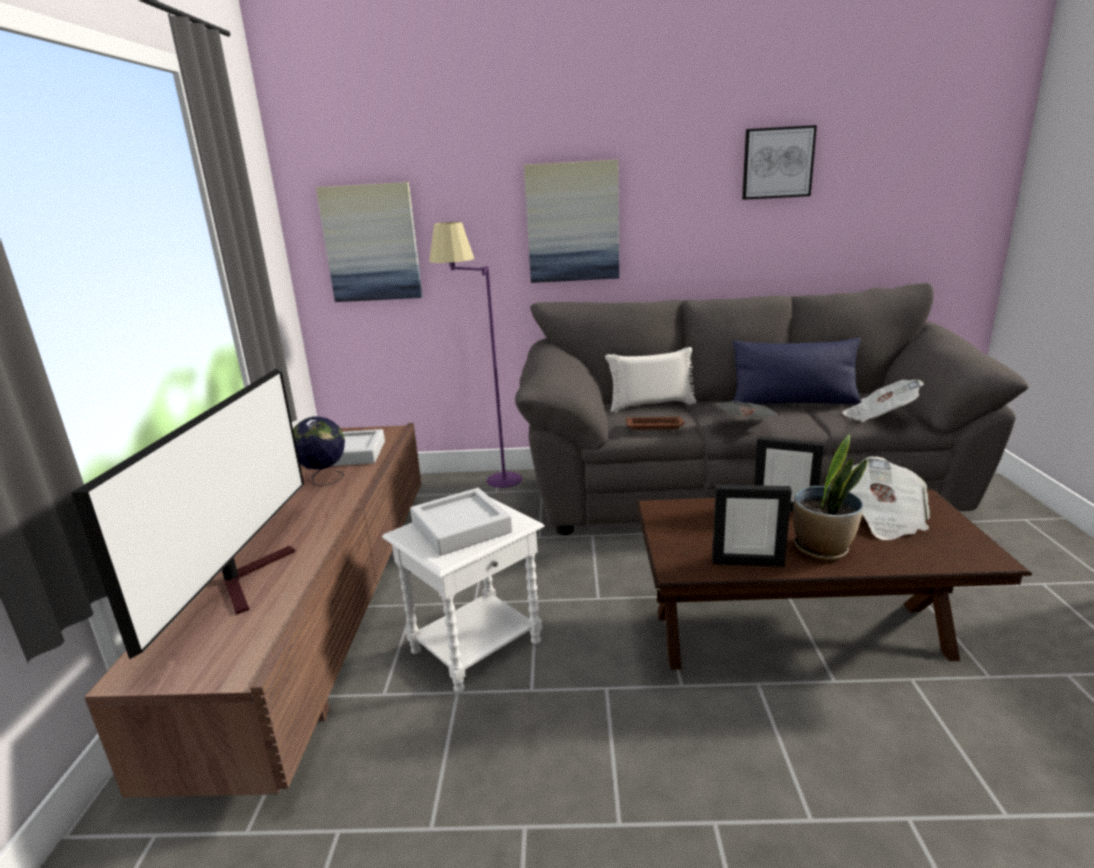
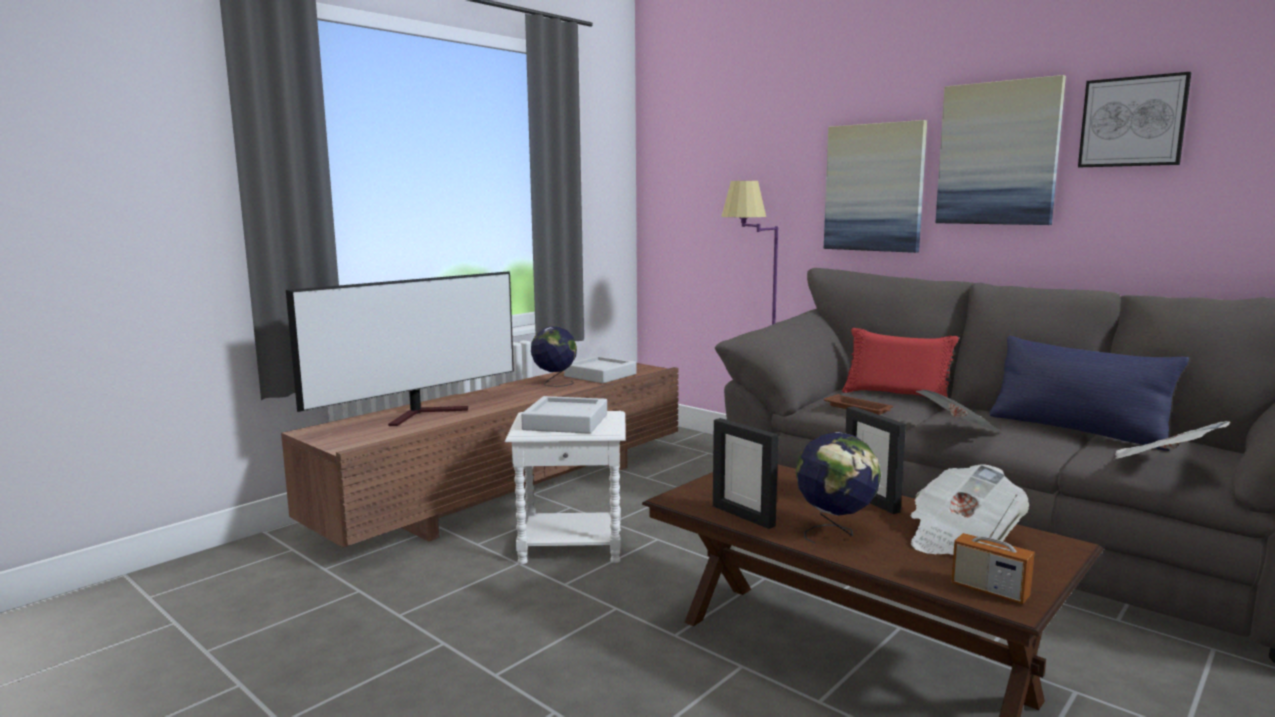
camera: 40 degrees right, 10 degrees down
(371, 243) = (696, 199): picture -> picture (998, 154)
(651, 405) = (896, 396): white pillow -> red pillow
(822, 549) = (835, 533): potted plant -> globe
(966, 553) = (989, 590): none -> radio

